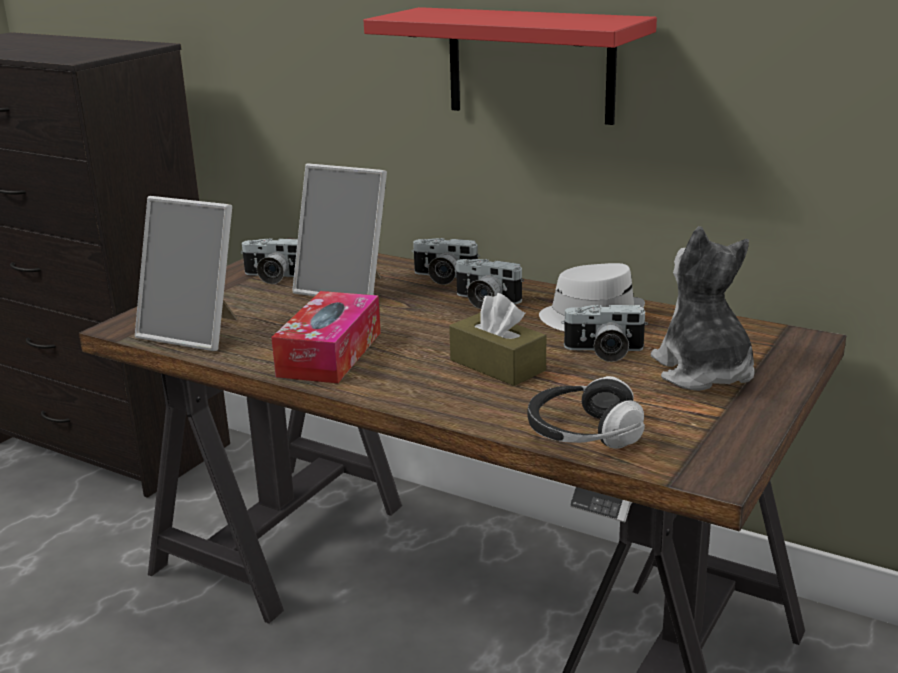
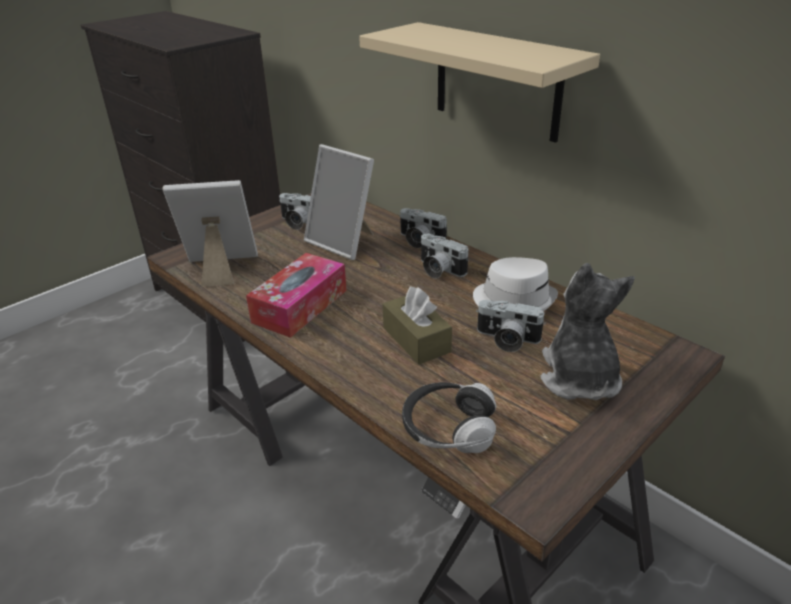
camera: 15 degrees right, 10 degrees up
(196, 333) = (220, 269): picture frame -> picture frame turned 135 degrees clockwise
(530, 65) = (497, 81): red shelf -> beige shelf

